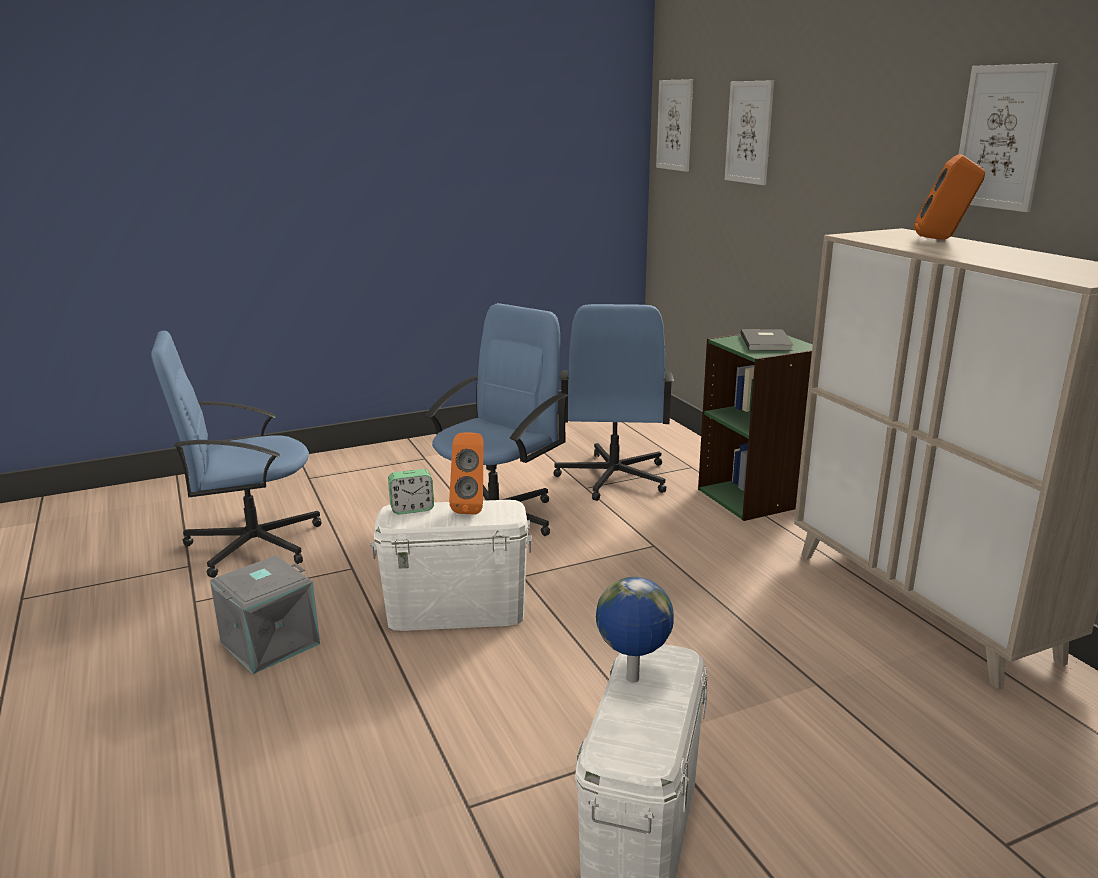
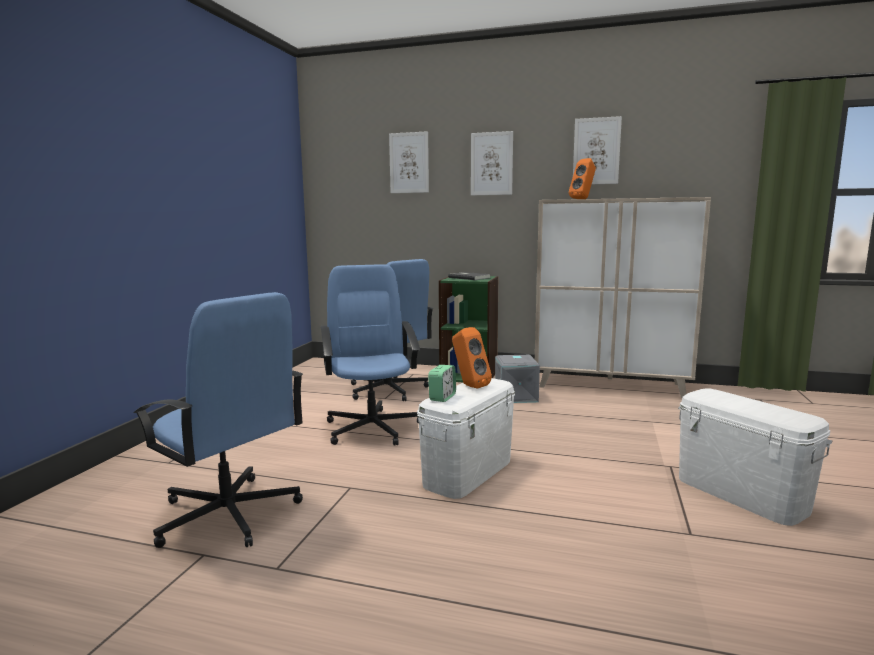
camera: 50 degrees left, 10 degrees down
(252, 544) = (228, 515): blue office chair -> blue office chair turned 75 degrees counterclockwise
(270, 642) = (406, 549): grey storage box -> grey storage box (515, 396)
(632, 679) = (727, 403): globe -> none
(675, 125) = (332, 164): picture -> picture (491, 164)

